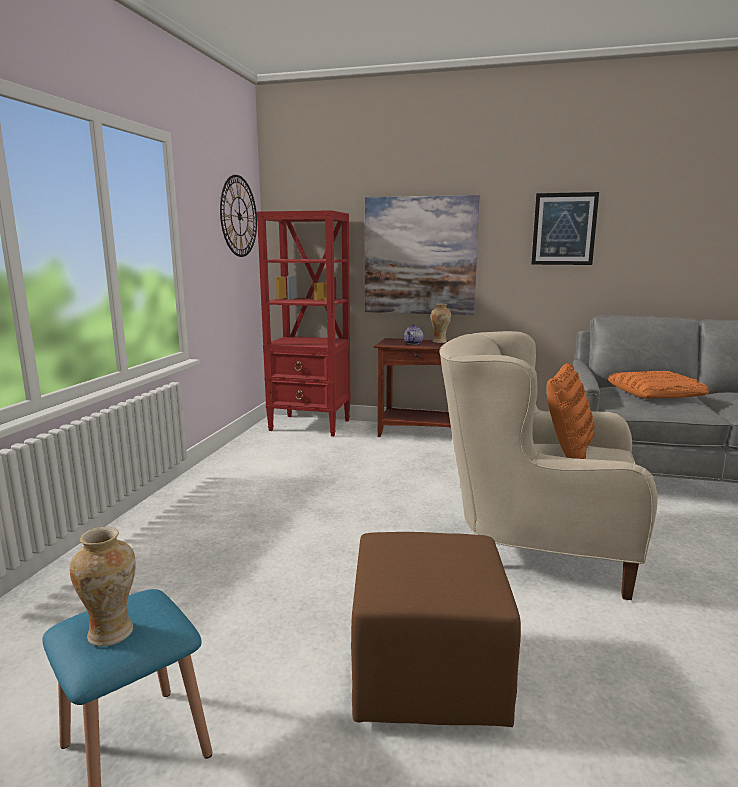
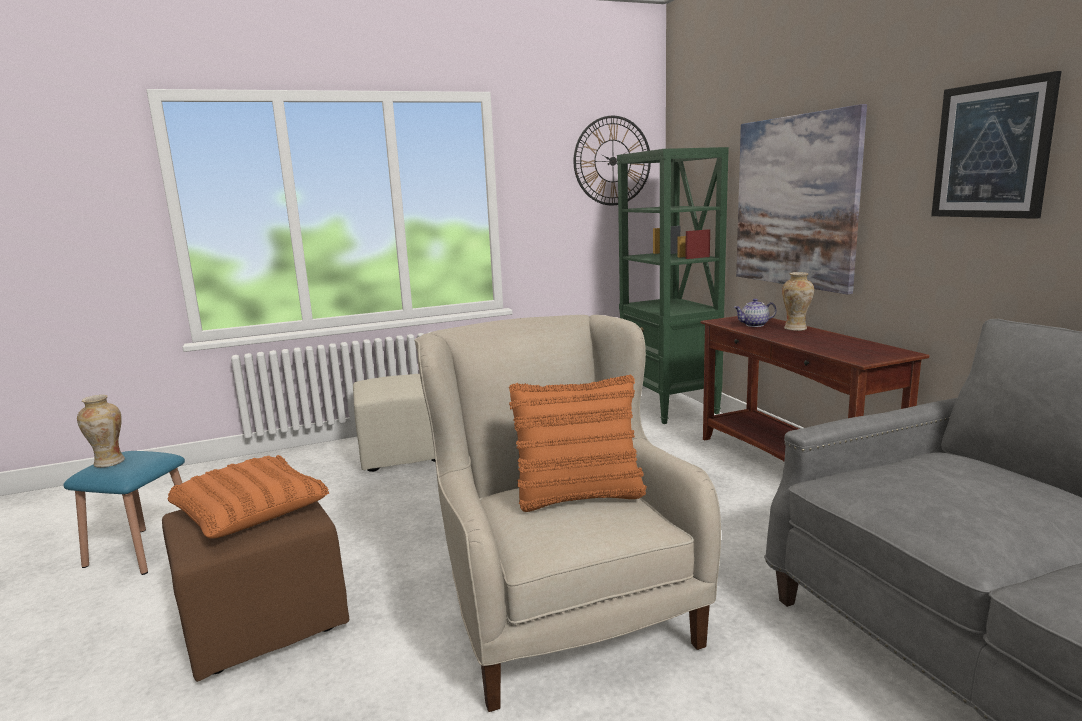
camera: 55 degrees right, 0 degrees up
(187, 527) = (403, 453): none -> beige ottoman
(310, 425) = (669, 407): red bookcase -> green bookcase
(655, 394) = (964, 489): orange pillow -> orange pillow (251, 510)

